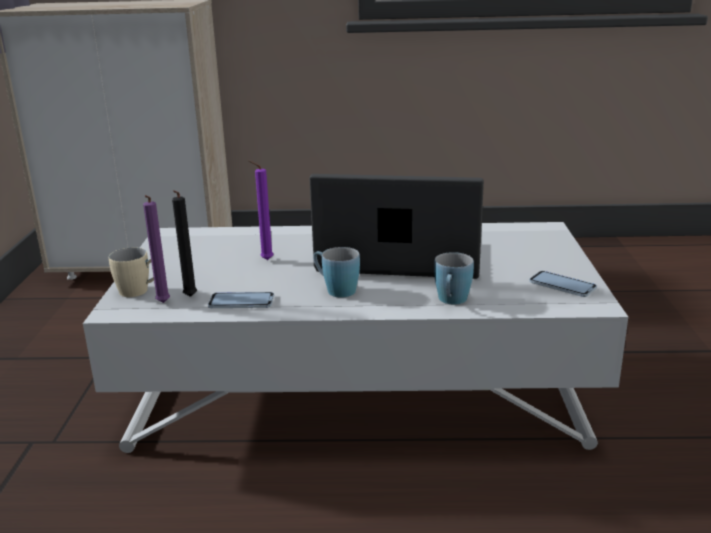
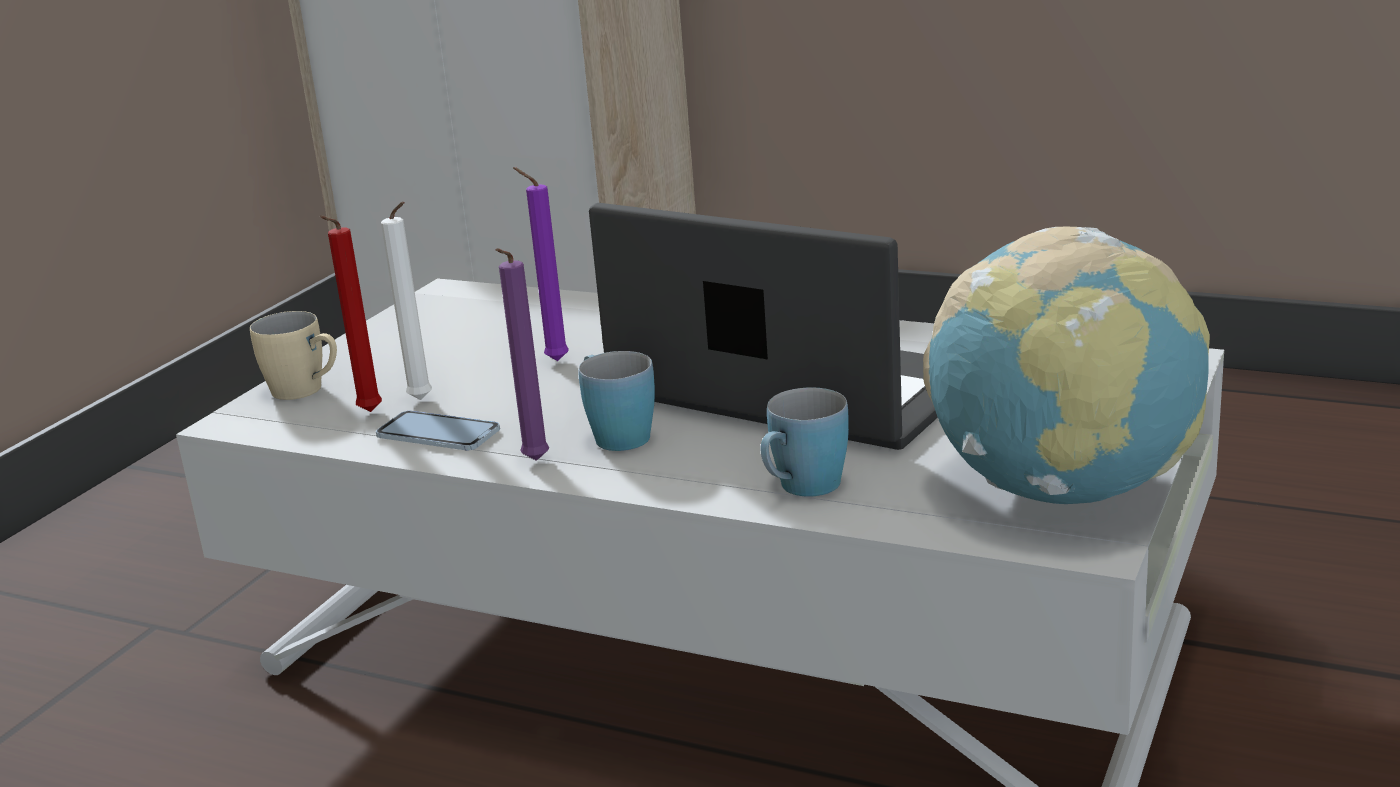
camera: 25 degrees right, 0 degrees up
(162, 304) = (317, 418): purple candle -> purple candle (533, 462)
(189, 297) = (367, 413): black candle -> red candle
(214, 287) = (423, 401): none -> white candle
(562, 285) = (1062, 490): phone -> globe

